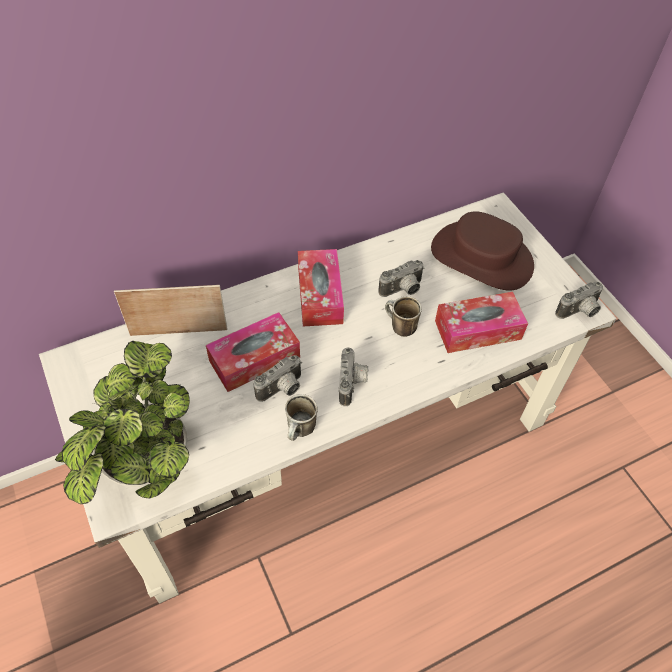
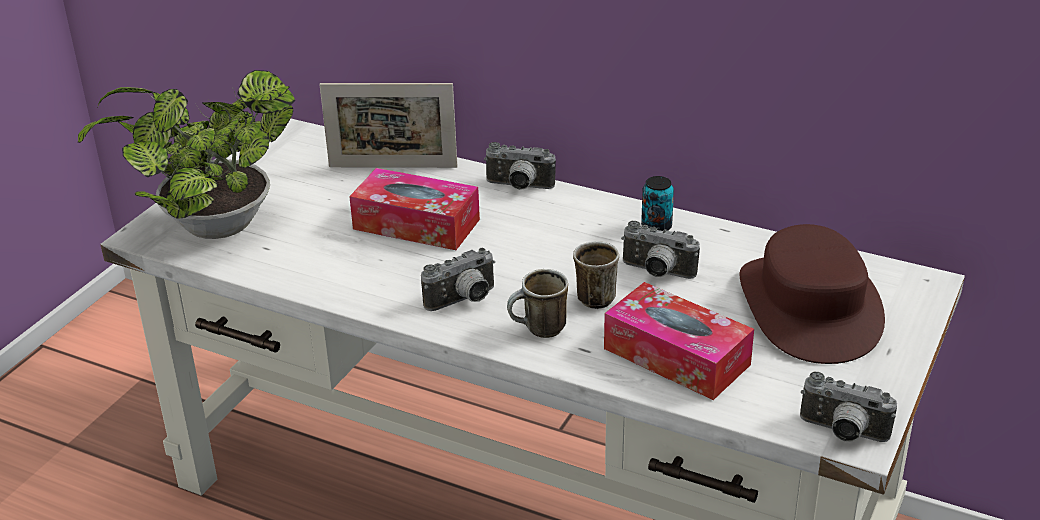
camera: 55 degrees right, 20 degrees down
(179, 332) = (393, 167): picture frame -> picture frame turned 135 degrees clockwise
(282, 390) = (397, 260): camera -> camera (519, 187)
(300, 431) = (355, 297): mug -> mug (539, 331)
(320, 295) = (563, 222): tissue box -> none
(363, 263) = (656, 227): none -> can

